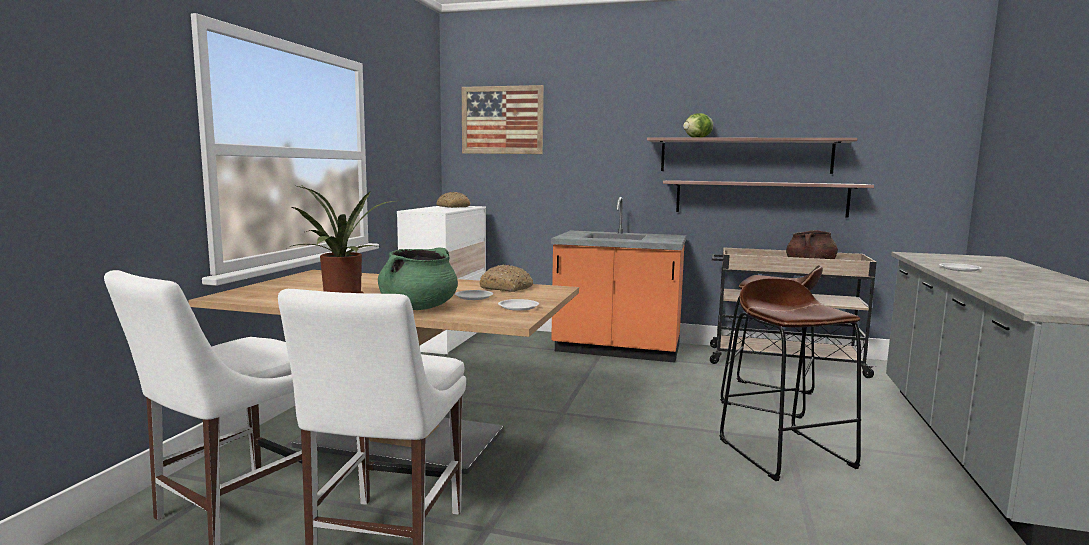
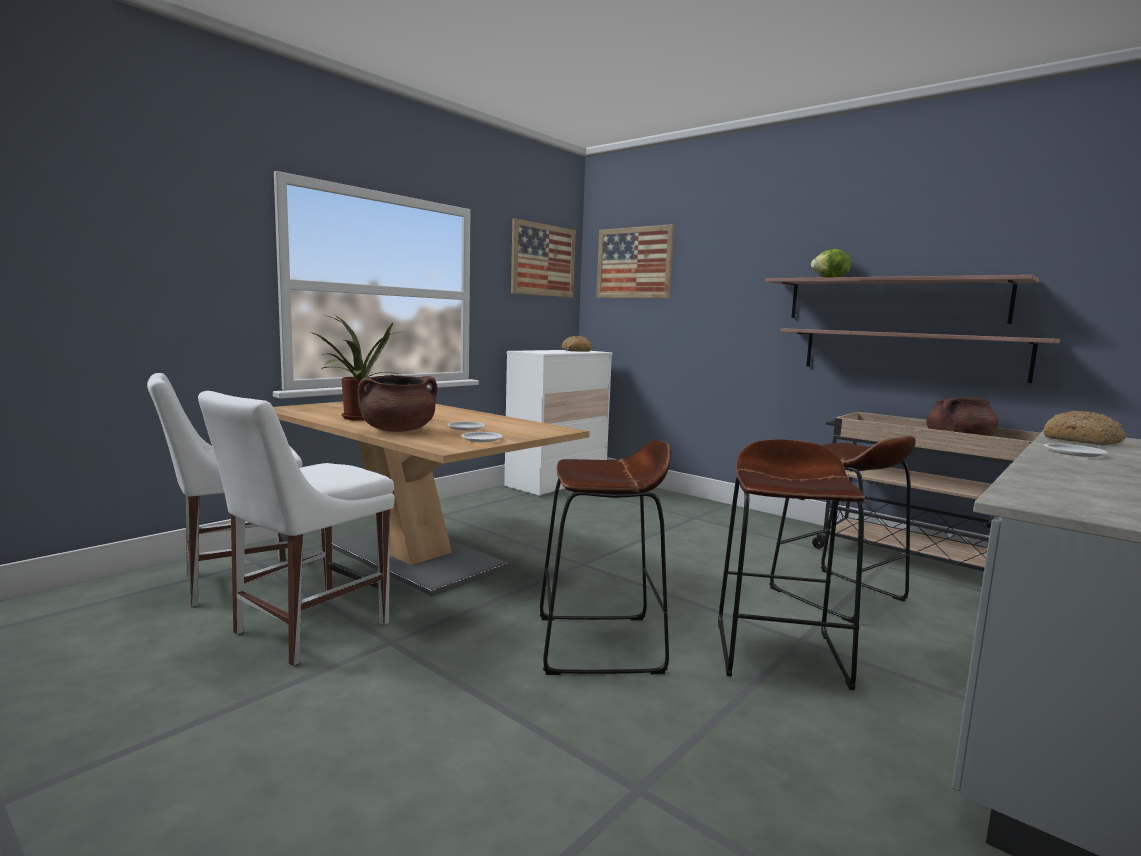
camera: 25 degrees right, 0 degrees up
(416, 116) = (543, 260): none -> picture
(419, 308) = (398, 430): green cooking pot -> brown cooking pot
(507, 288) = (516, 424): bread -> bread (1082, 441)
(617, 350) = (718, 517): orange counter -> none
(661, 481) = (599, 644): none -> brown stool

